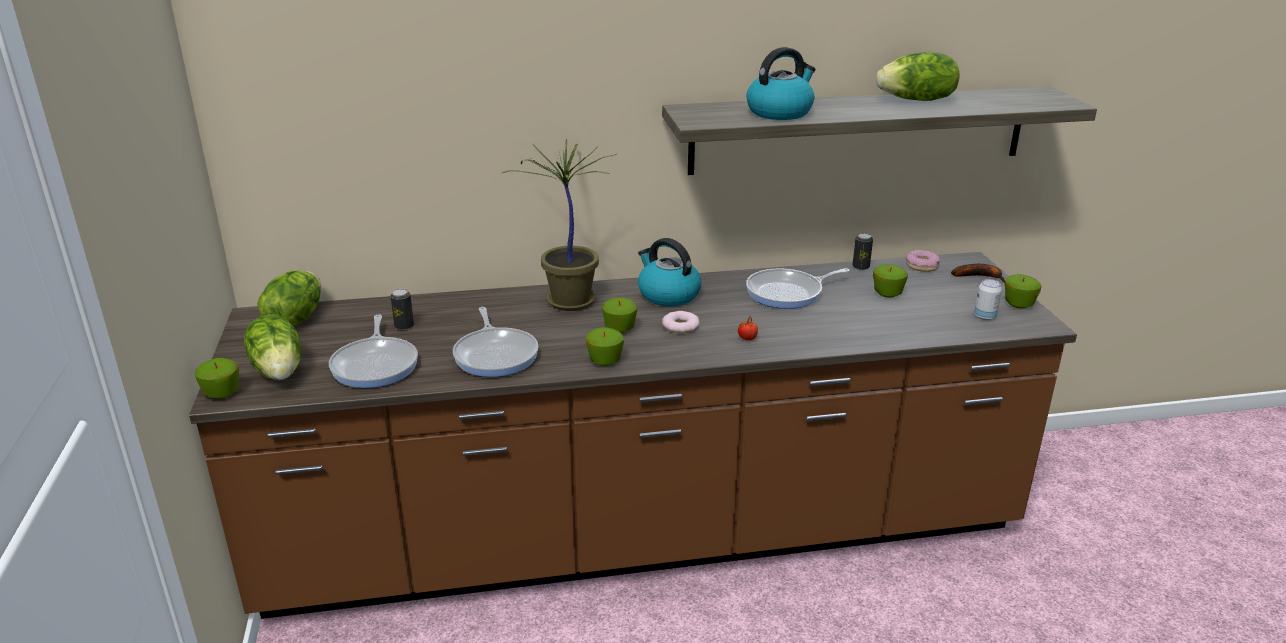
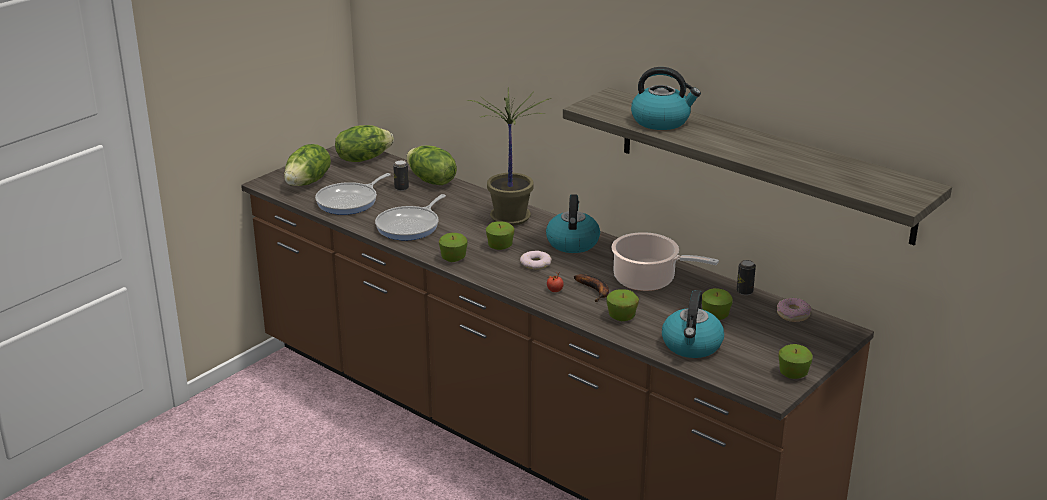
camera: 50 degrees right, 0 degrees up
(222, 393) = (268, 181): apple -> apple (621, 317)
(788, 293) = (648, 280): frying pan -> cooking pot
(917, 100) = (789, 152): lettuce -> lettuce (431, 181)
(927, 322) = (692, 346): none -> kettle
(979, 276) = (818, 344): banana -> banana (595, 291)
(984, 316) = (743, 366): can -> none

